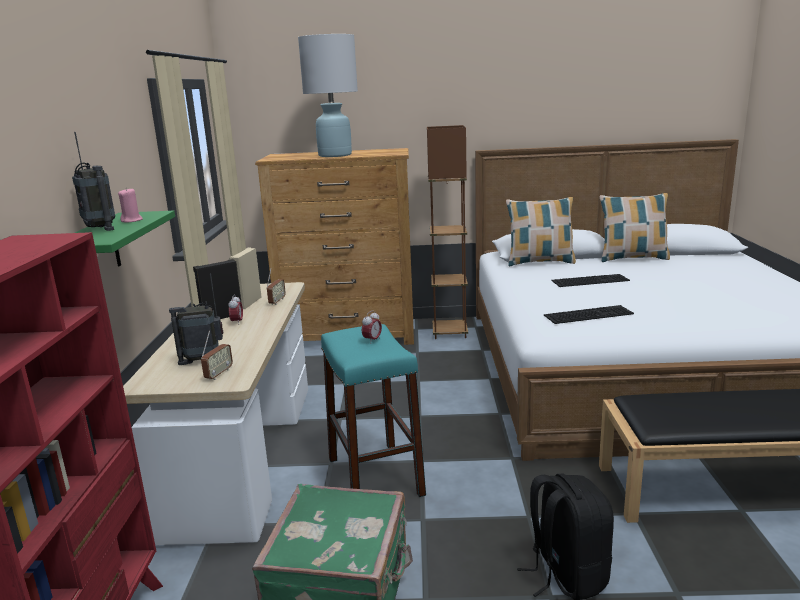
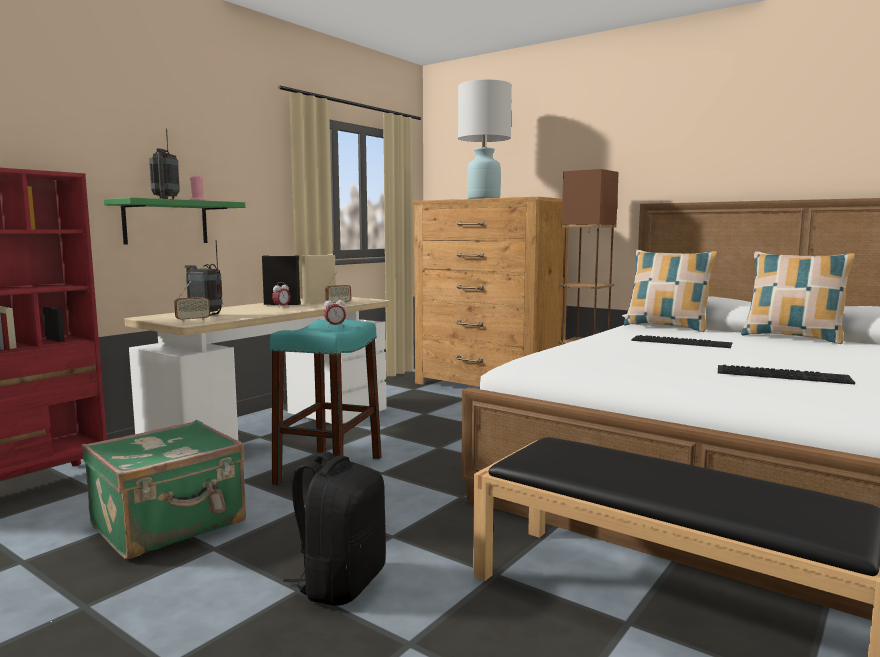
camera: 35 degrees right, 10 degrees down
(588, 314) = (602, 357): keyboard -> keyboard (783, 374)

